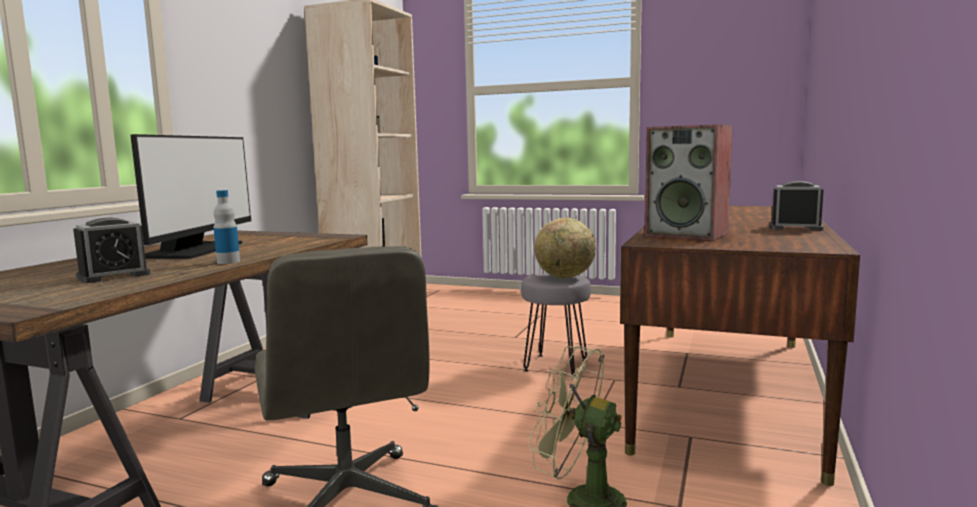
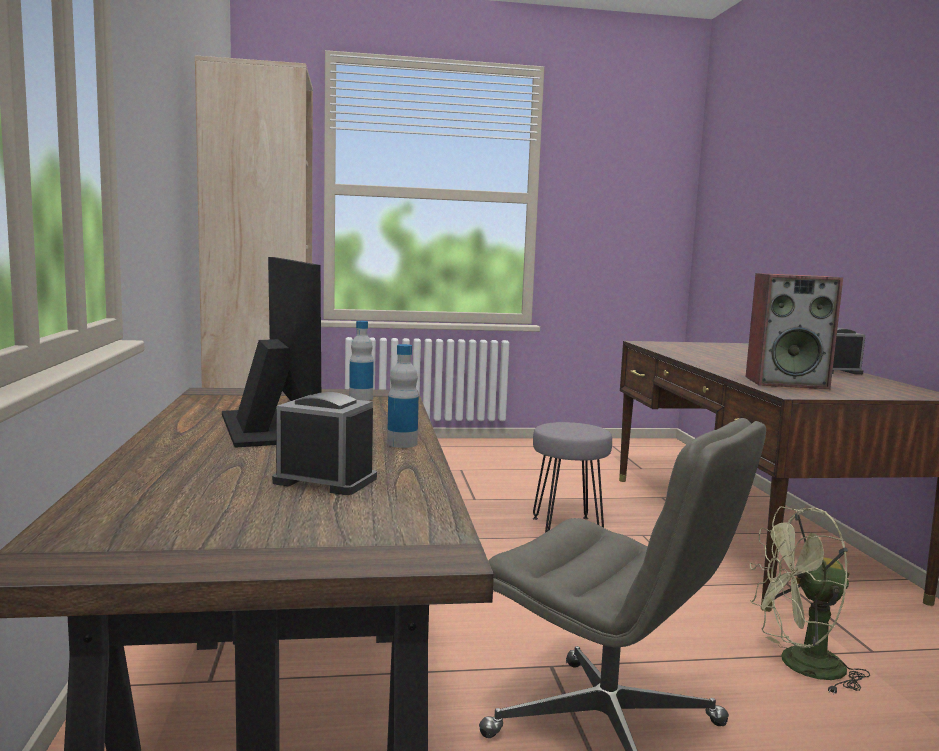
camera: 30 degrees left, 0 degrees up
(113, 276) = (325, 480): alarm clock -> alarm clock turned 90 degrees counterclockwise
(306, 238) = (361, 398): none -> bottle
(565, 277) = (582, 427): globe -> none

